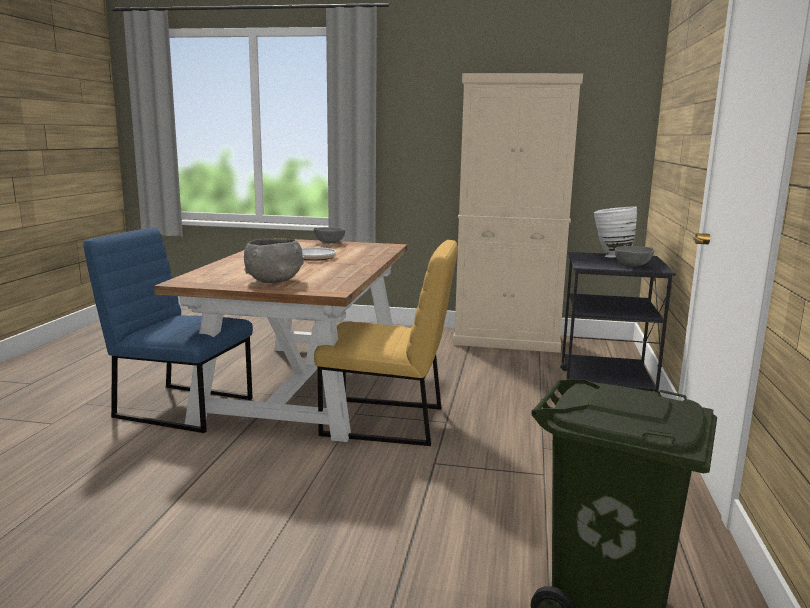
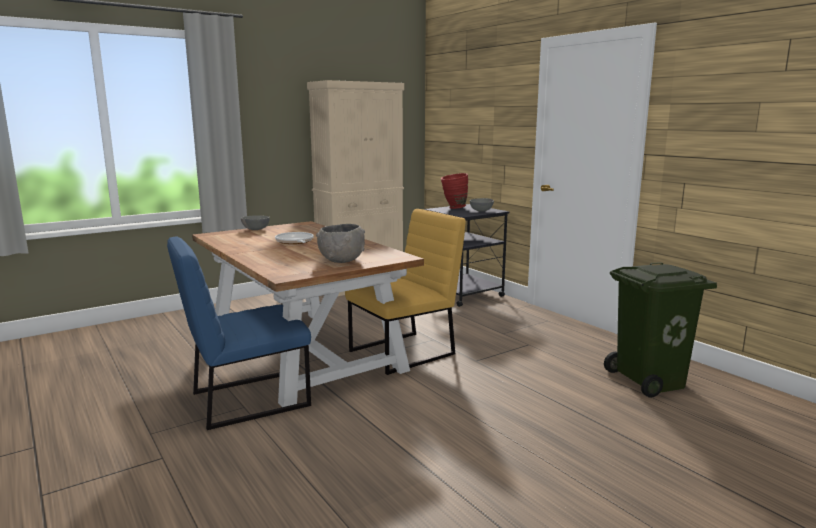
camera: 45 degrees left, 0 degrees up
(610, 256) = (453, 208): white vase -> red vase

